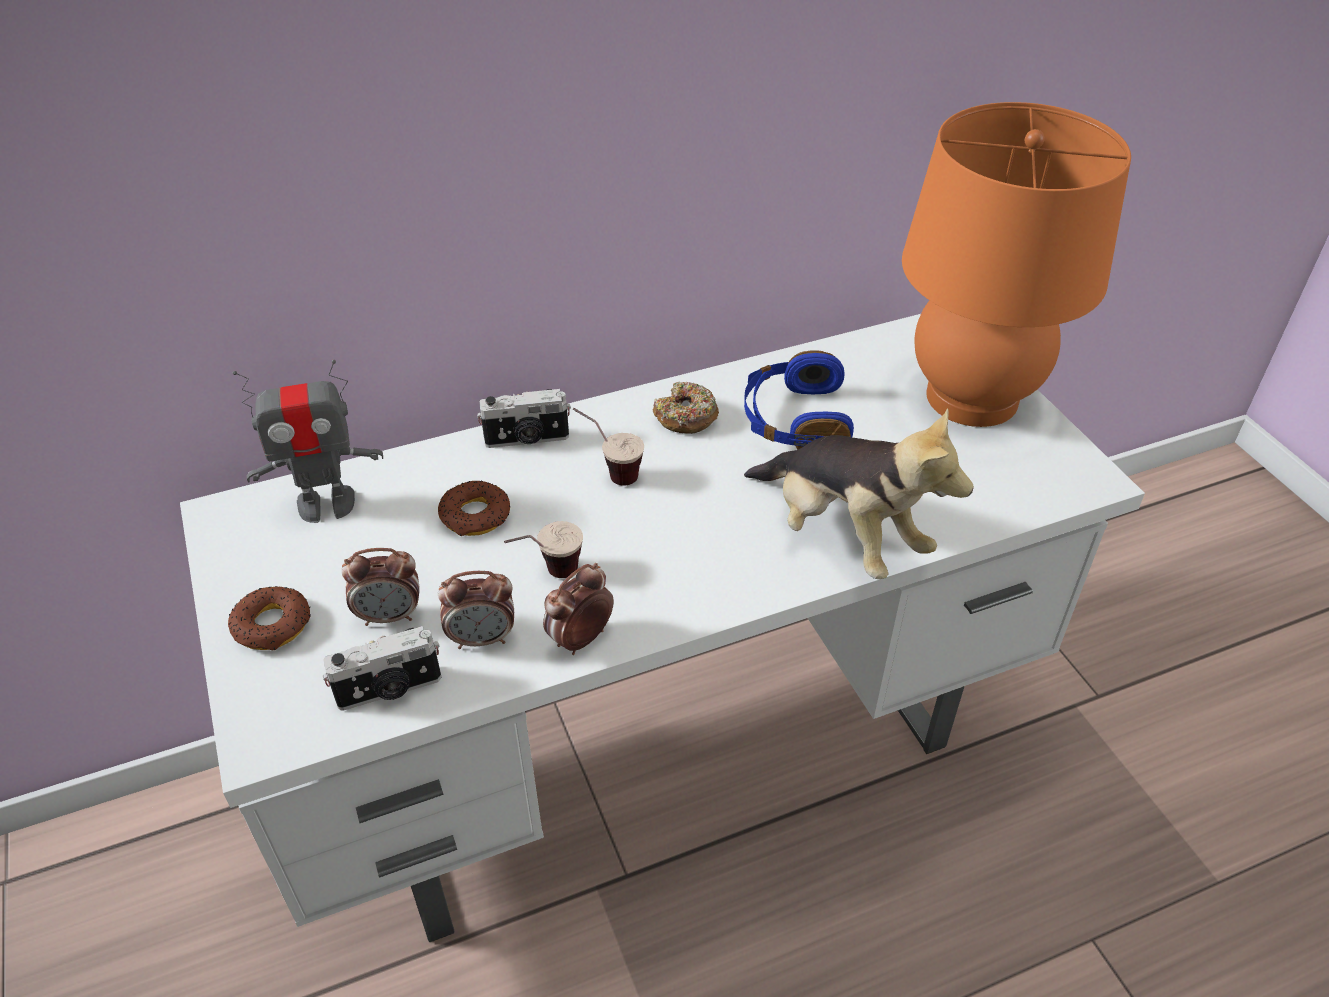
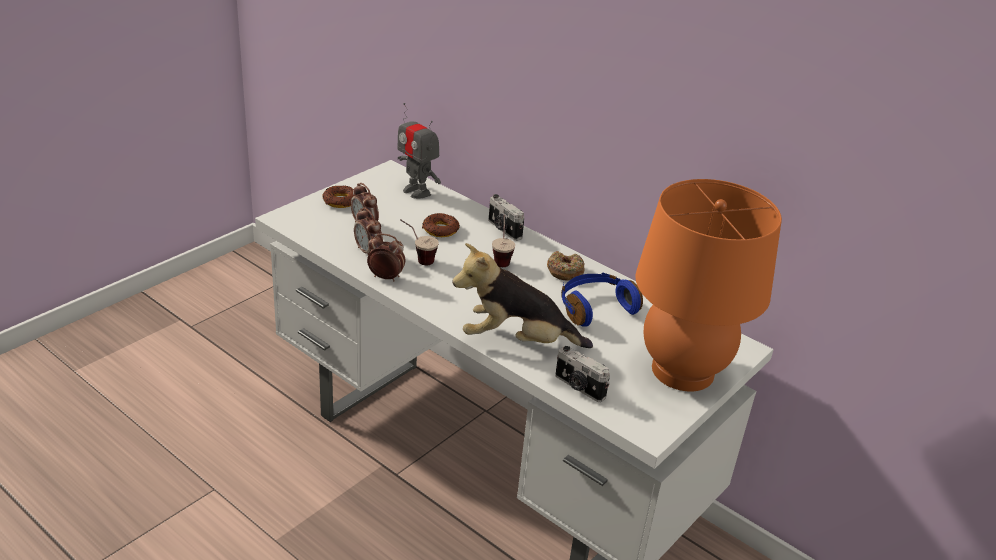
camera: 60 degrees right, 10 degrees down
(390, 690) = (325, 238): camera -> camera (579, 387)
(842, 535) = (516, 341): plush toy -> plush toy turned 75 degrees clockwise

